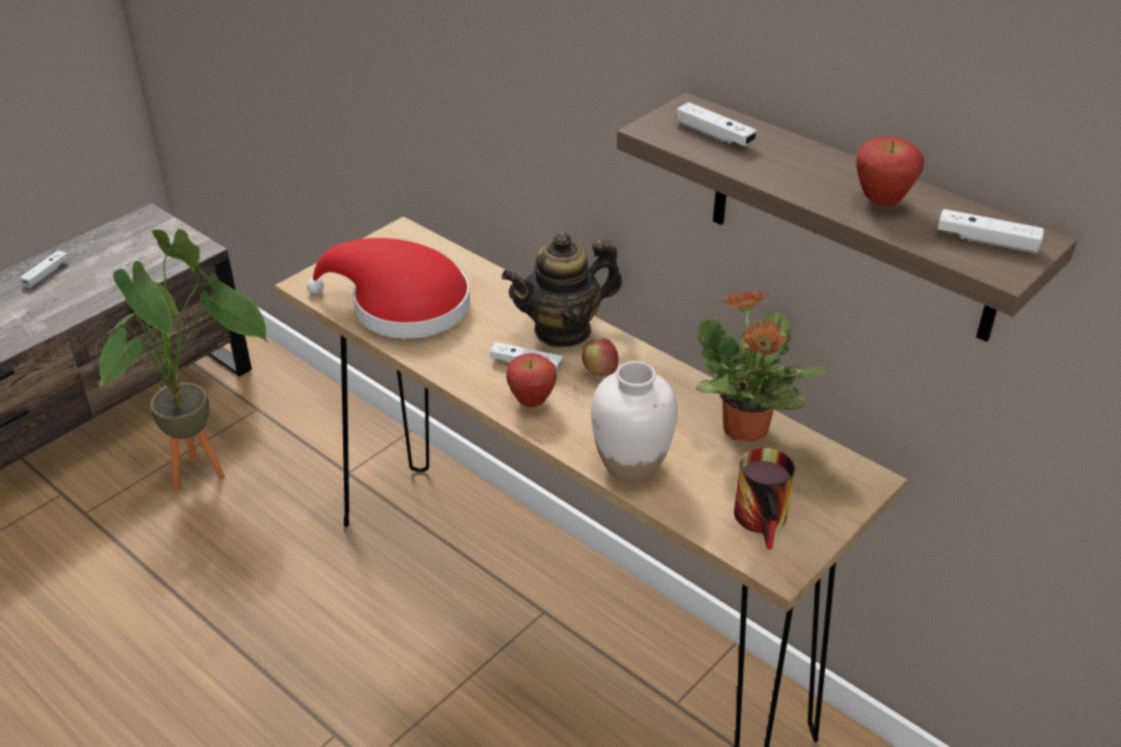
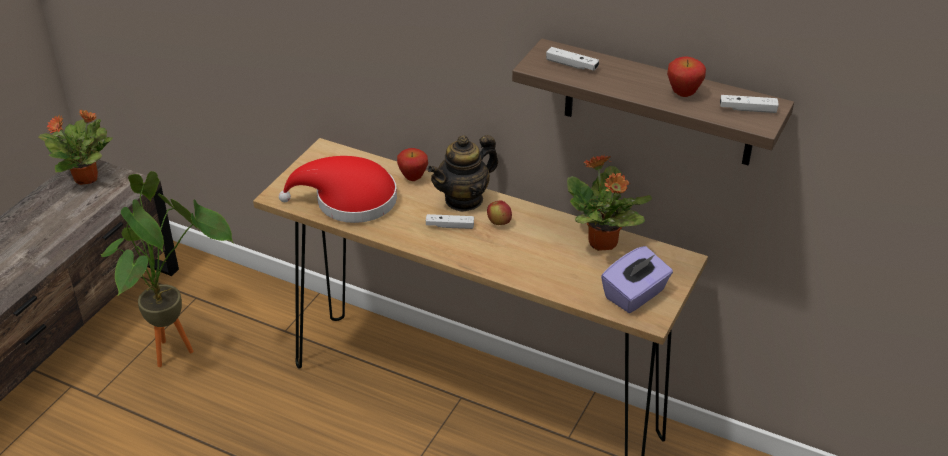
camera: 15 degrees left, 0 degrees up
(46, 274) = (27, 221): white game controller -> none
(142, 233) = (87, 178): none -> potted plant
(531, 402) = (463, 249): apple -> apple (413, 178)
(630, 465) = (541, 277): white vase -> none
(766, 521) = (635, 295): mug -> purple tissue box

